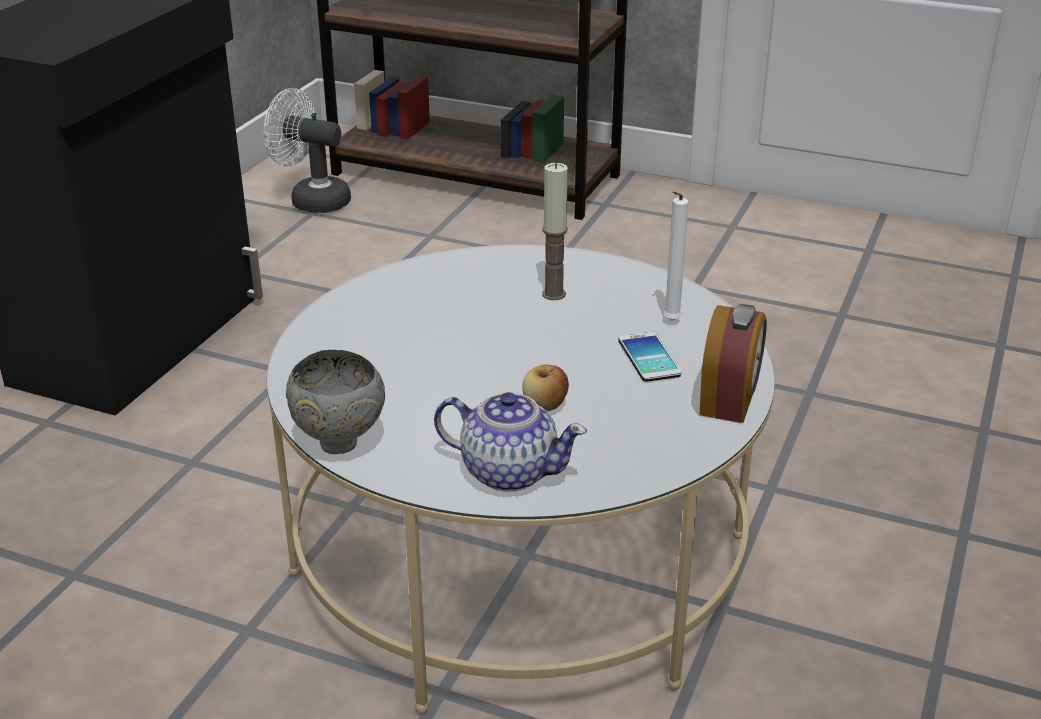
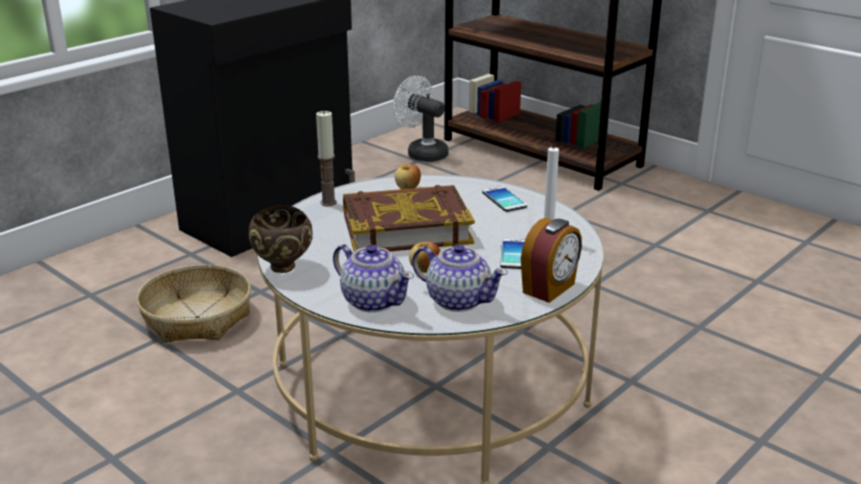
camera: 20 degrees right, 5 degrees down
(116, 525) = (197, 317): none -> basket
(340, 445) = (283, 268): grey bowl -> brown bowl
(431, 279) = (407, 188): none -> apple
(473, 344) = (406, 228): none -> book
(553, 294) = (480, 209): candle -> candle (328, 202)
(576, 274) = (504, 200): none -> phone
(623, 445) = (458, 300): none -> teapot

